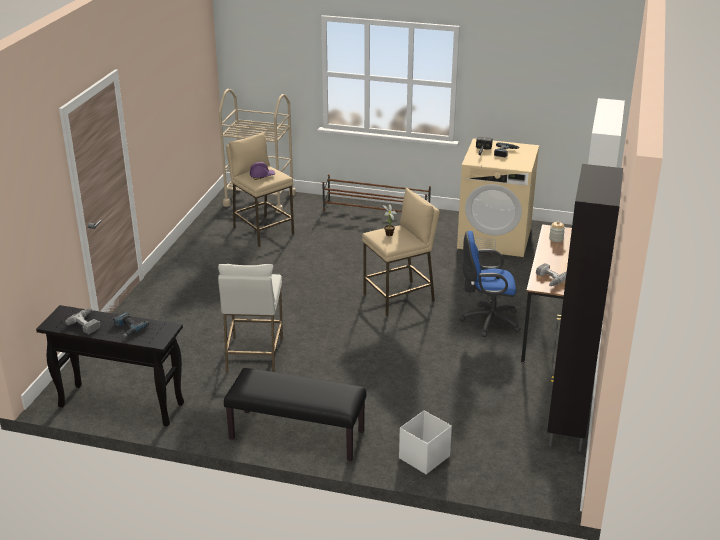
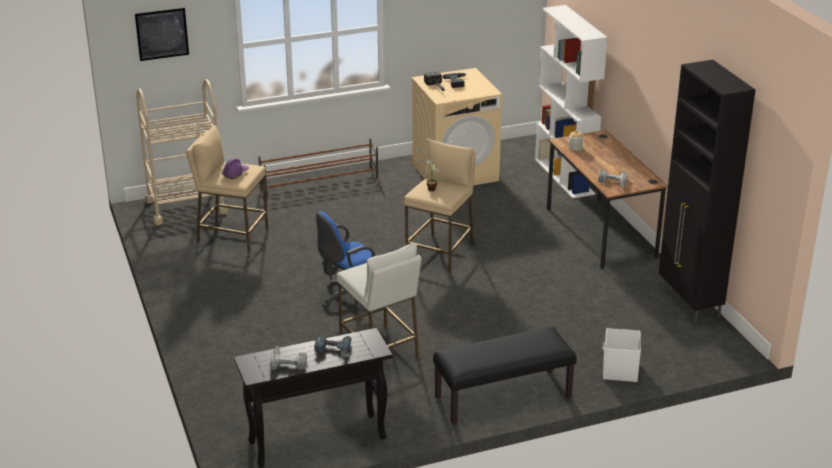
camera: 35 degrees left, 0 degrees up
(260, 48) = (162, 34): none -> picture
(487, 321) = (536, 245): blue office chair -> blue office chair (349, 299)

